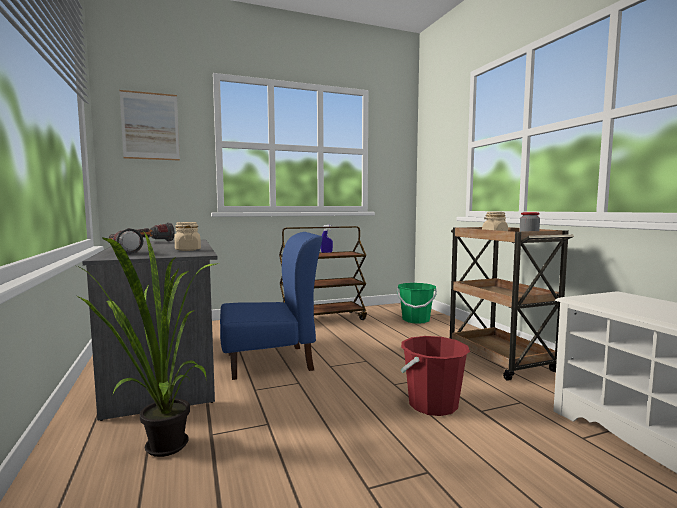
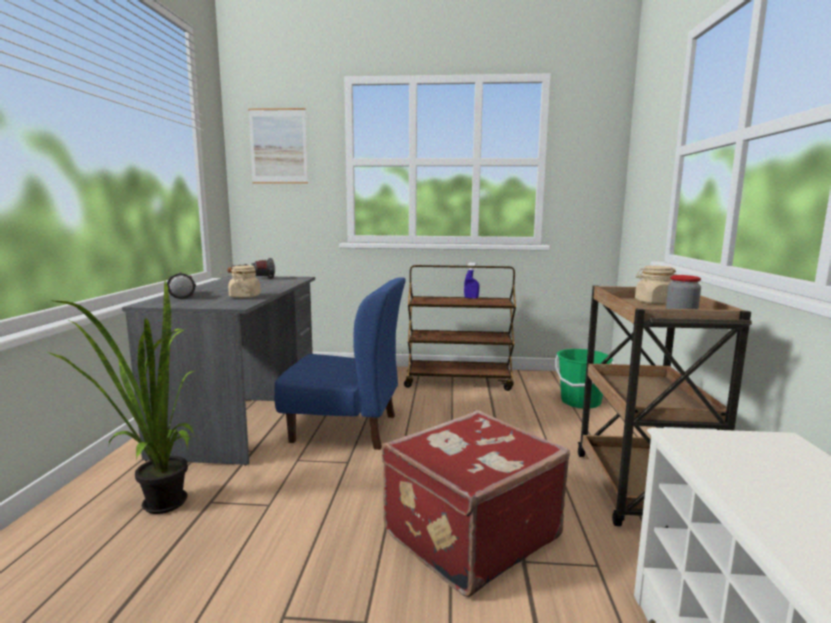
camera: 25 degrees right, 5 degrees up
(432, 405) = (468, 533): red bucket -> red suitcase

